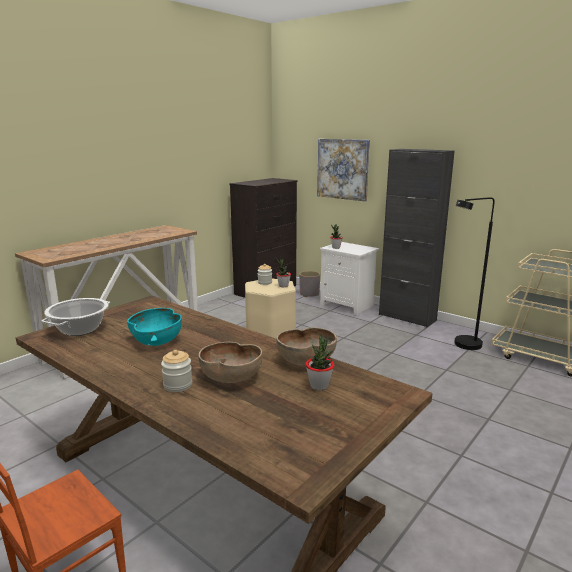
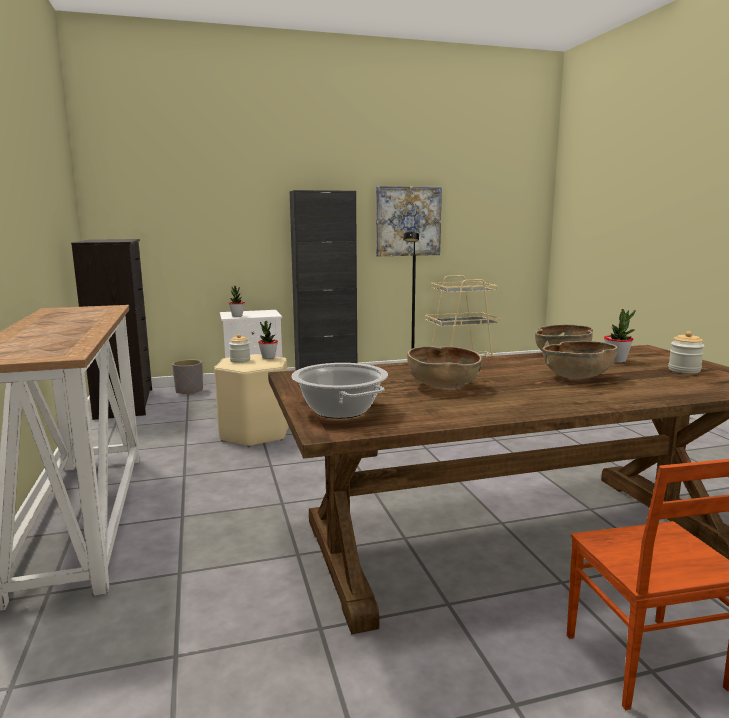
camera: 55 degrees left, 5 degrees down
(157, 341) = (443, 386): turquoise bowl -> brown bowl
(178, 385) = (577, 392): jar -> jar (684, 370)
(343, 169) = (210, 219): picture -> picture (408, 221)

